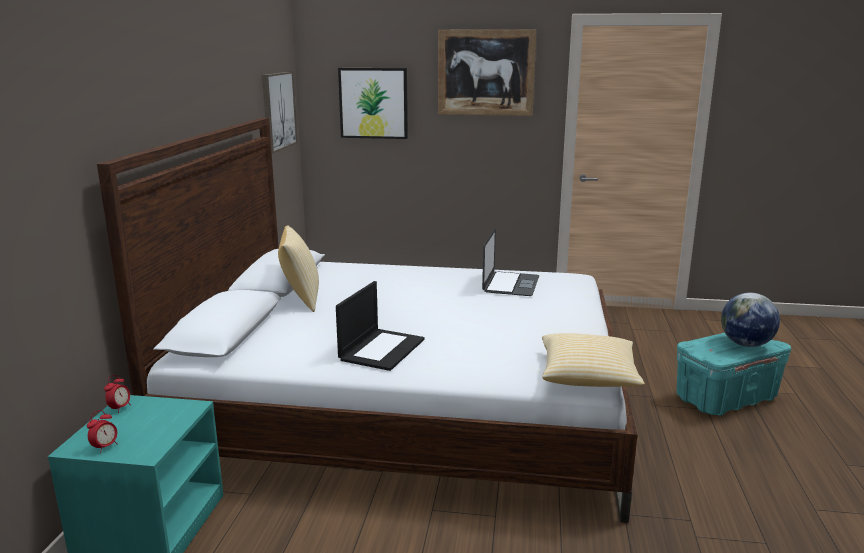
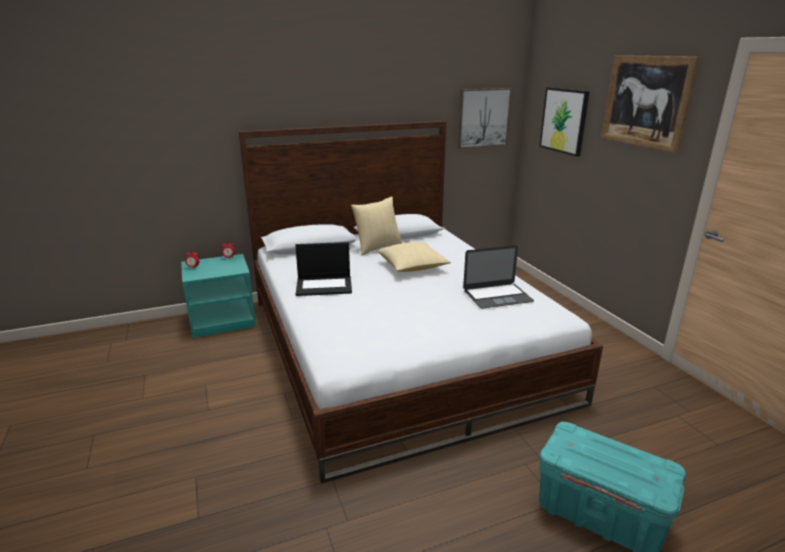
camera: 60 degrees right, 5 degrees up
(588, 377) = (346, 362): pillow -> pillow (412, 267)
(745, 344) = (620, 468): globe -> none

